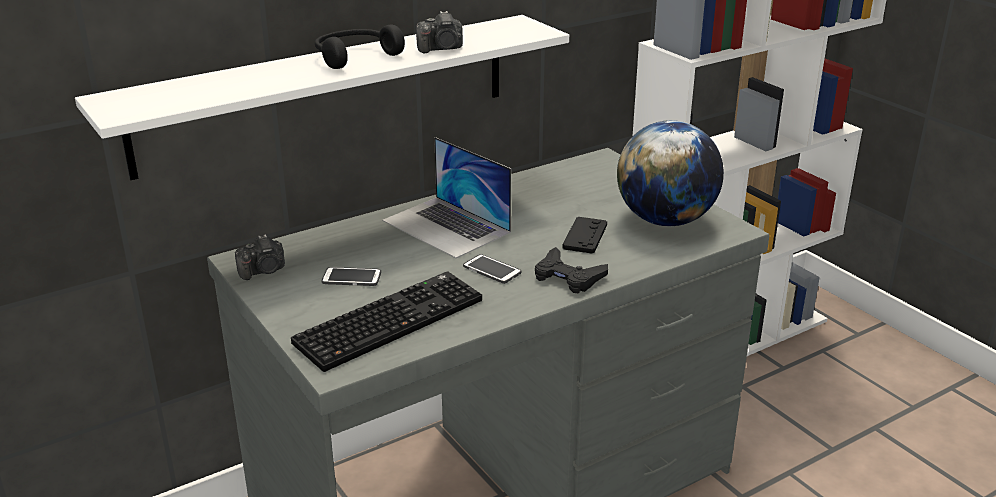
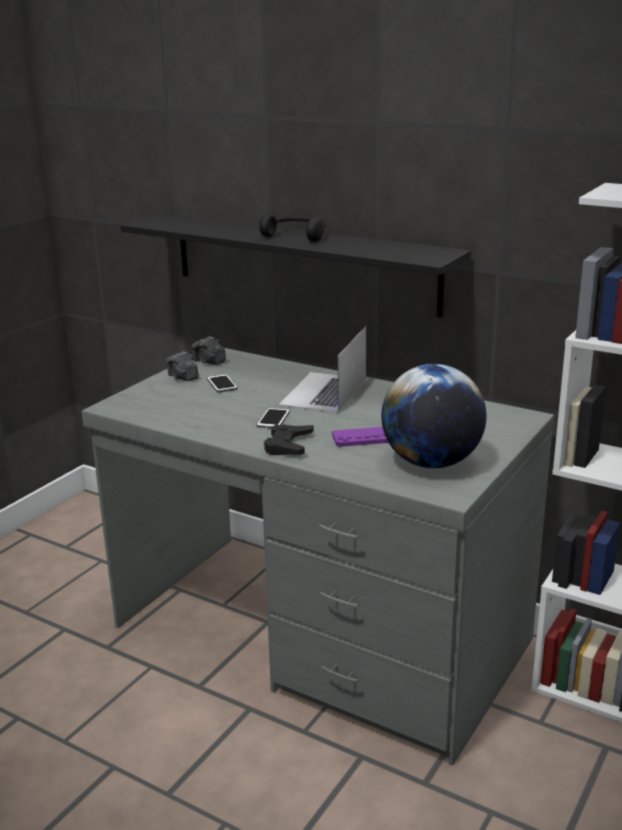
camera: 65 degrees right, 5 degrees down
(327, 93) = (302, 262): white shelf -> black shelf
(390, 320) = (178, 406): keyboard -> none
(441, 49) = (345, 247): camera -> camera (182, 377)
(585, 236) = (362, 438): black game controller -> purple game controller

